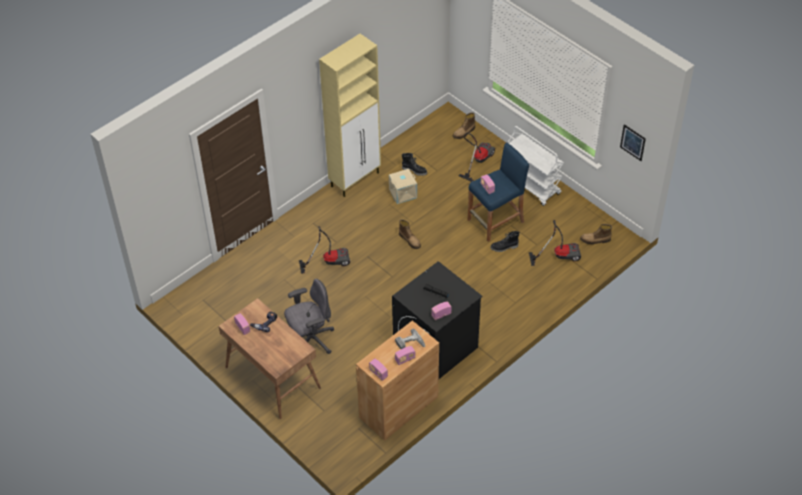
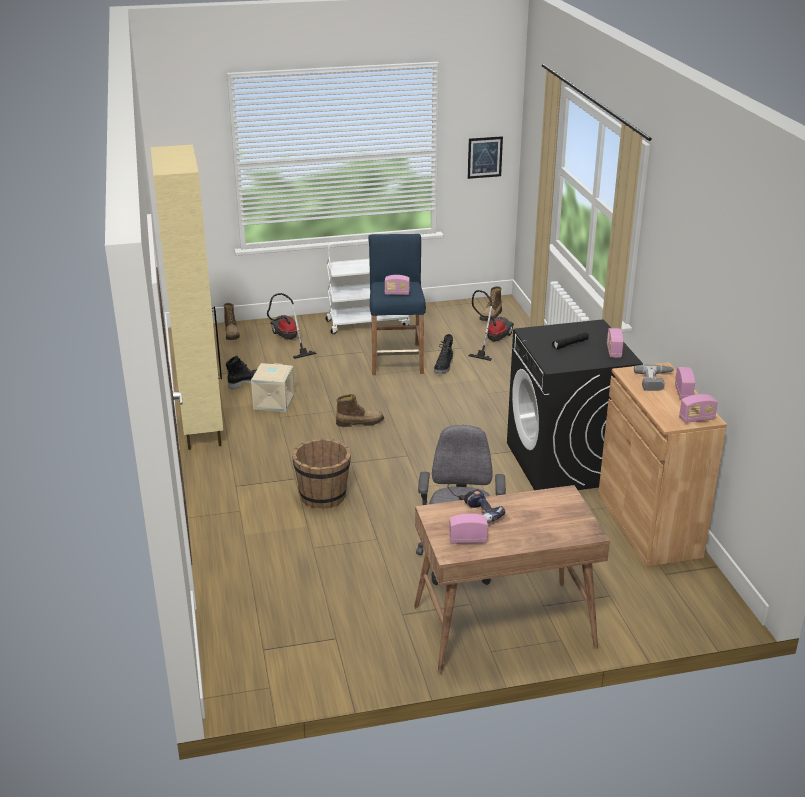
camera: 60 degrees left, 20 degrees down
(329, 261) = (323, 496): vacuum cleaner -> brown bucket

